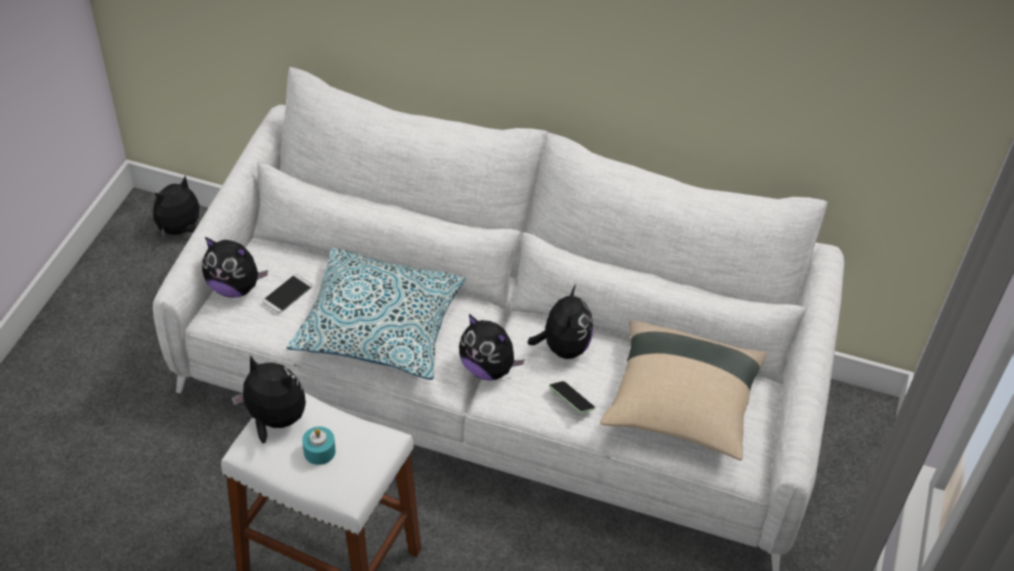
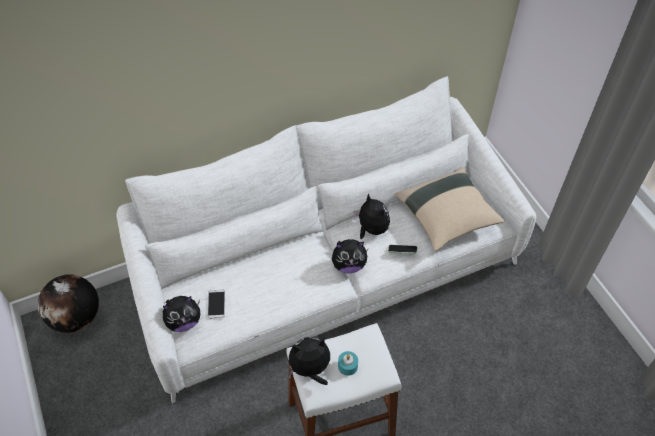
camera: 40 degrees left, 5 degrees up
(181, 230) = (76, 318): plush toy -> globe
(380, 326) = (279, 284): pillow -> none

